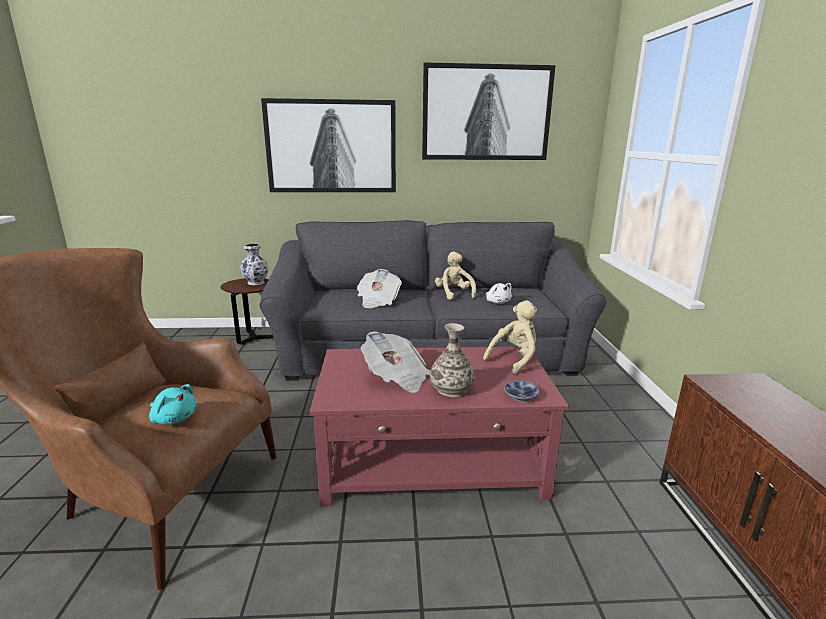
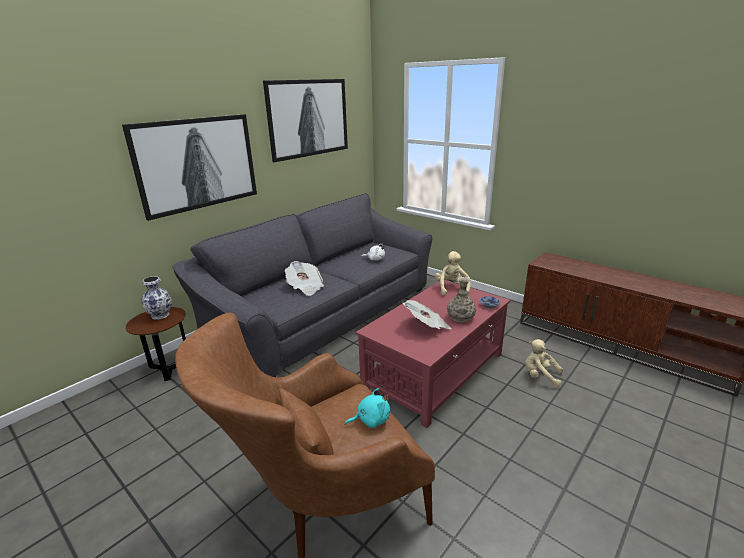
camera: 45 degrees left, 5 degrees up
(454, 294) = (340, 263): beige plush toy -> beige plush toy (540, 376)

